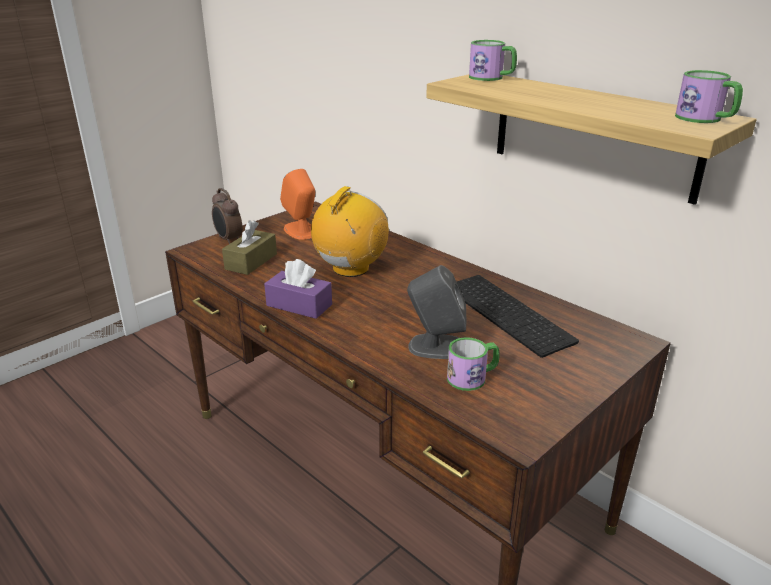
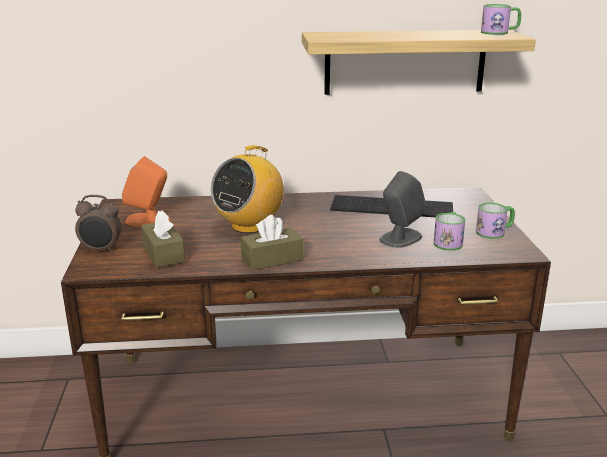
camera: 50 degrees left, 5 degrees down
(299, 305) = (272, 259): purple tissue box -> brown tissue box
(350, 269) = (249, 226): radio -> radio turned 120 degrees counterclockwise
(491, 78) = (328, 33): mug -> mug (494, 232)

